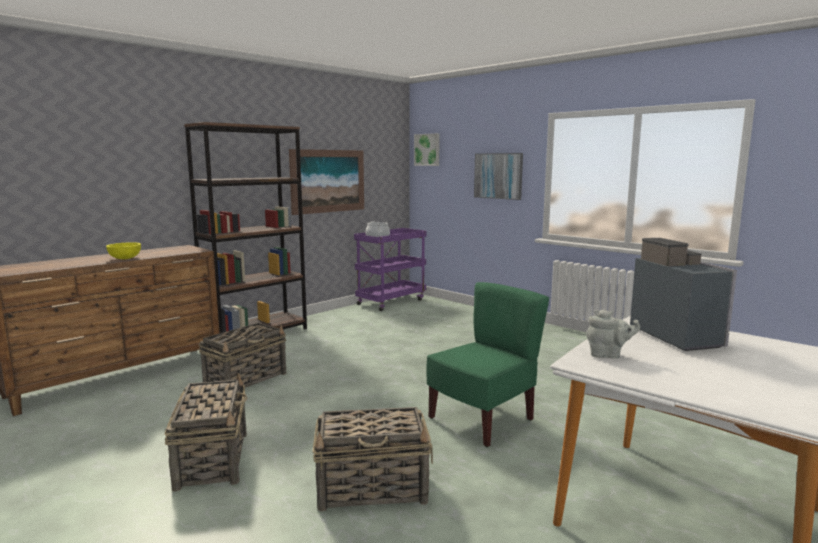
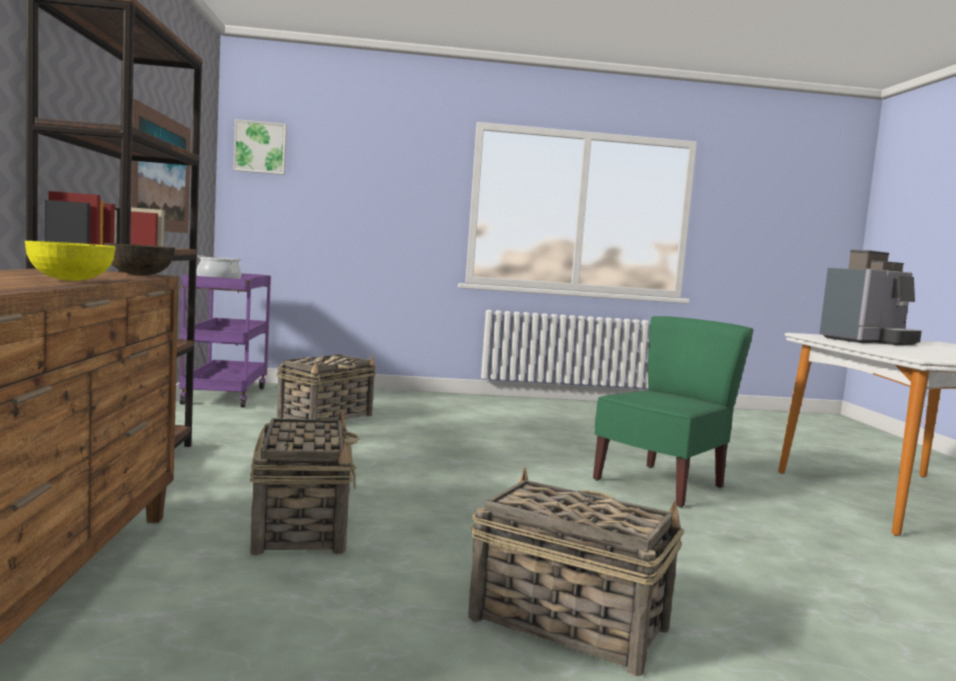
camera: 50 degrees left, 5 degrees down
(191, 251) = (139, 275): none -> brown bowl
(373, 488) = (762, 568): basket -> basket (326, 416)
(482, 420) = (661, 484): green chair -> green chair turned 45 degrees clockwise
(498, 176) = (397, 197): picture -> none
(608, 355) = (909, 352): grey teapot -> none
(677, 336) = (868, 341): coffee machine -> coffee machine turned 120 degrees clockwise

